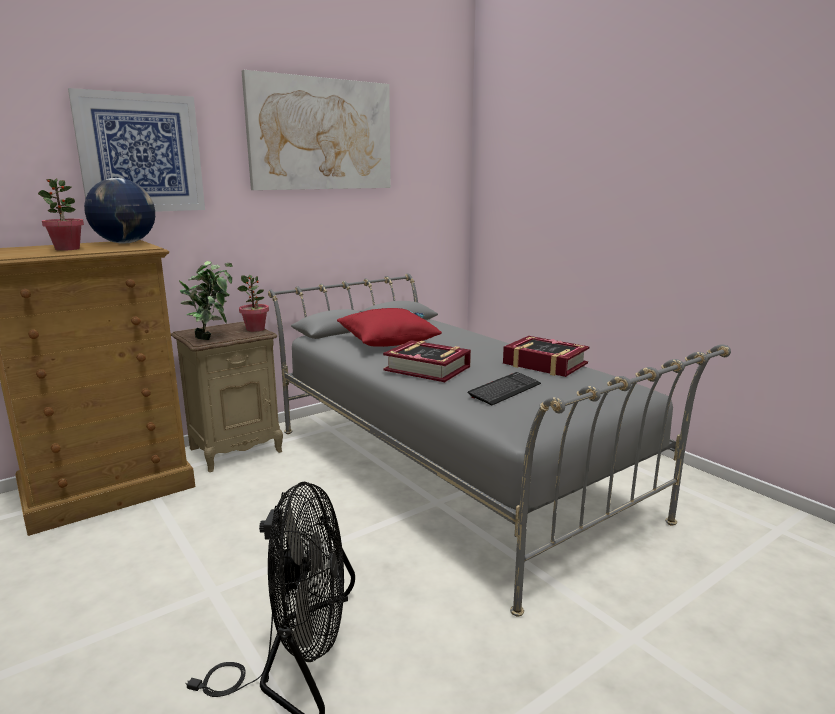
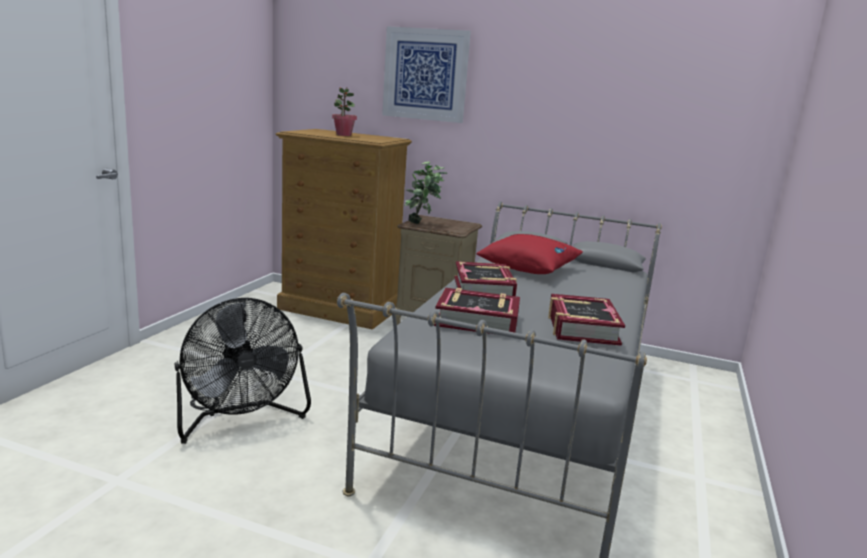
camera: 55 degrees right, 0 degrees up
(126, 243) = (386, 138): globe -> none
(255, 329) = (461, 228): potted plant -> none
(321, 134) = (585, 65): picture -> none
(505, 390) = (477, 320): keyboard -> book

